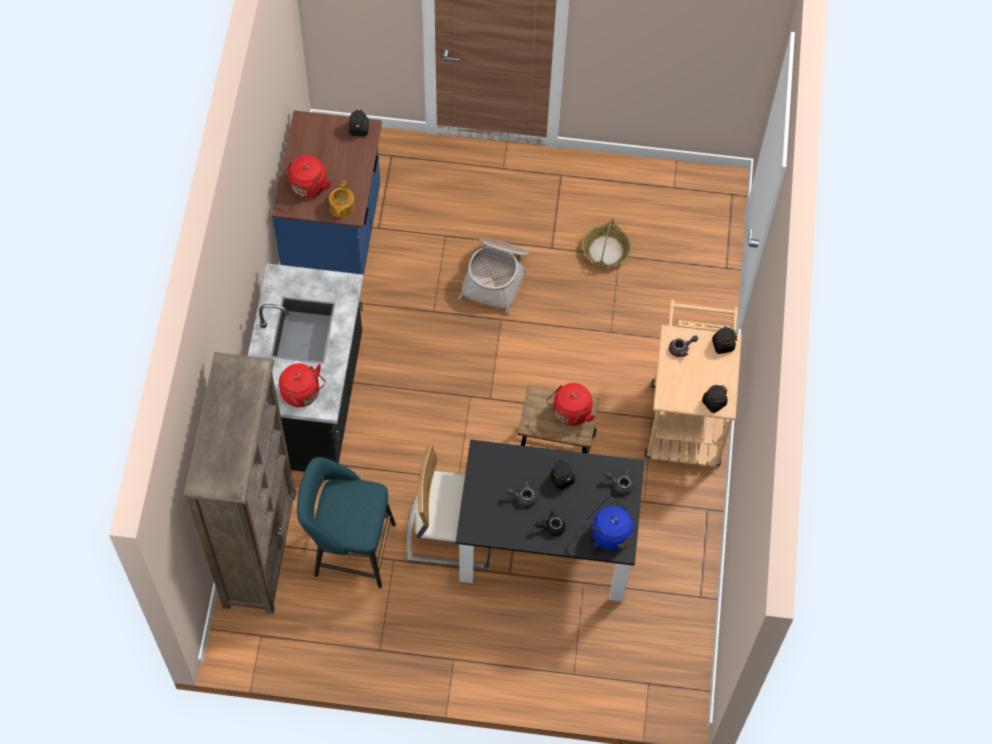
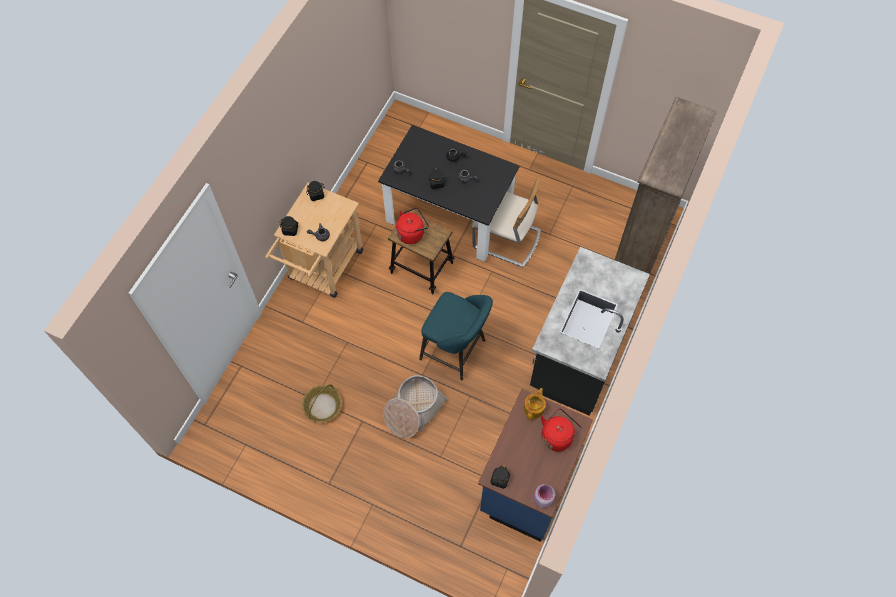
camera: 160 degrees left, 0 degrees up
(302, 394) = (599, 271): red kettle -> none
(308, 123) = (542, 499): none -> pink jar
(349, 549) = (576, 248): turquoise stool -> turquoise stool (456, 351)
(608, 533) = (420, 145): blue kettle -> none

